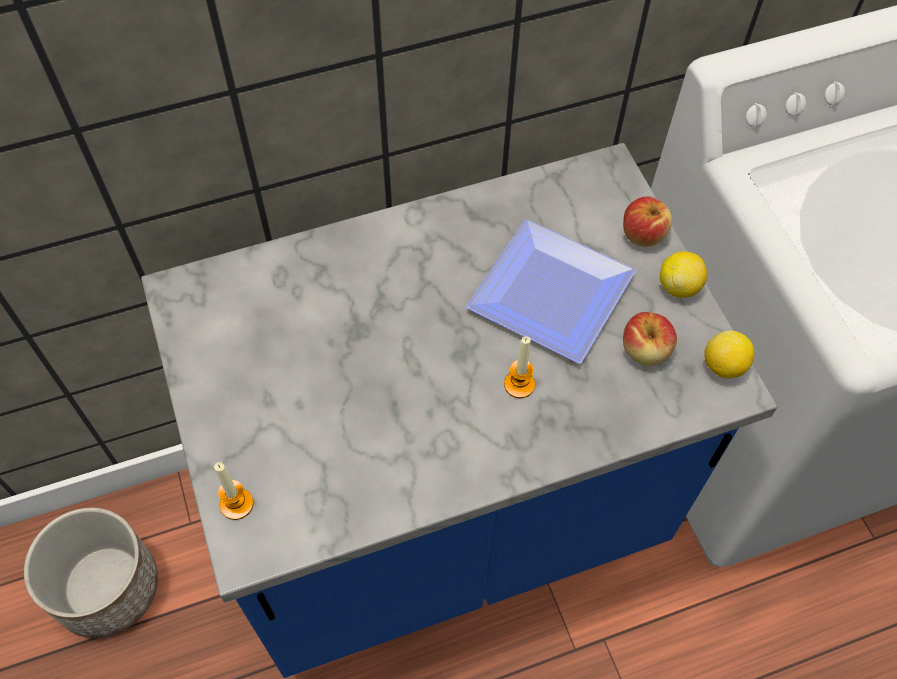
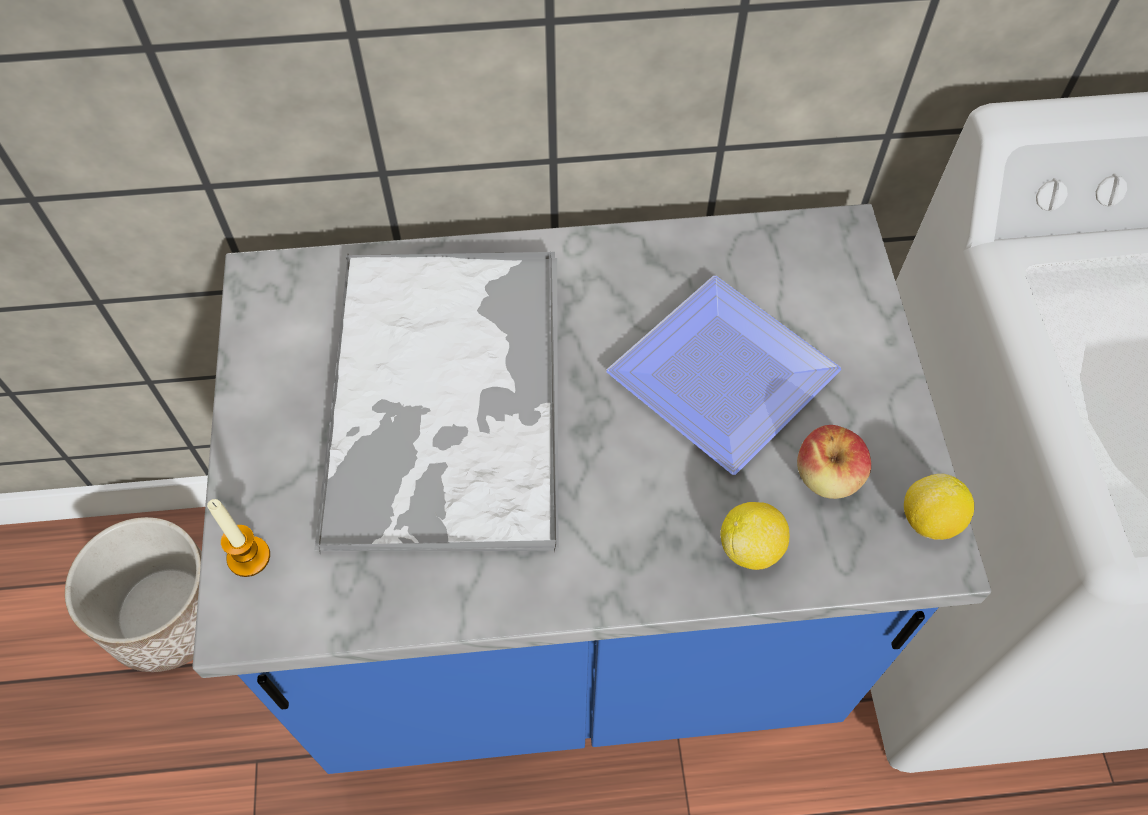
camera: 15 degrees right, 0 degrees up
(351, 354) = (445, 400): none -> tray
(519, 384) = (648, 485): candle -> none
(643, 234) = (865, 324): apple -> none
(678, 286) = (895, 402): lemon -> lemon (750, 547)

